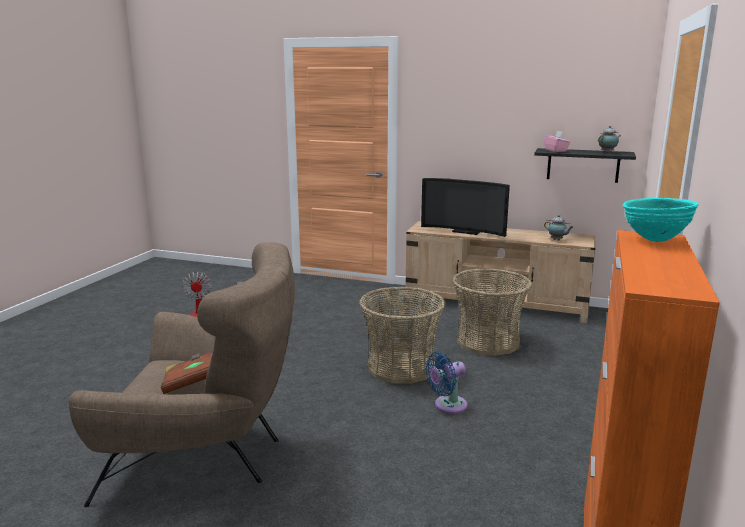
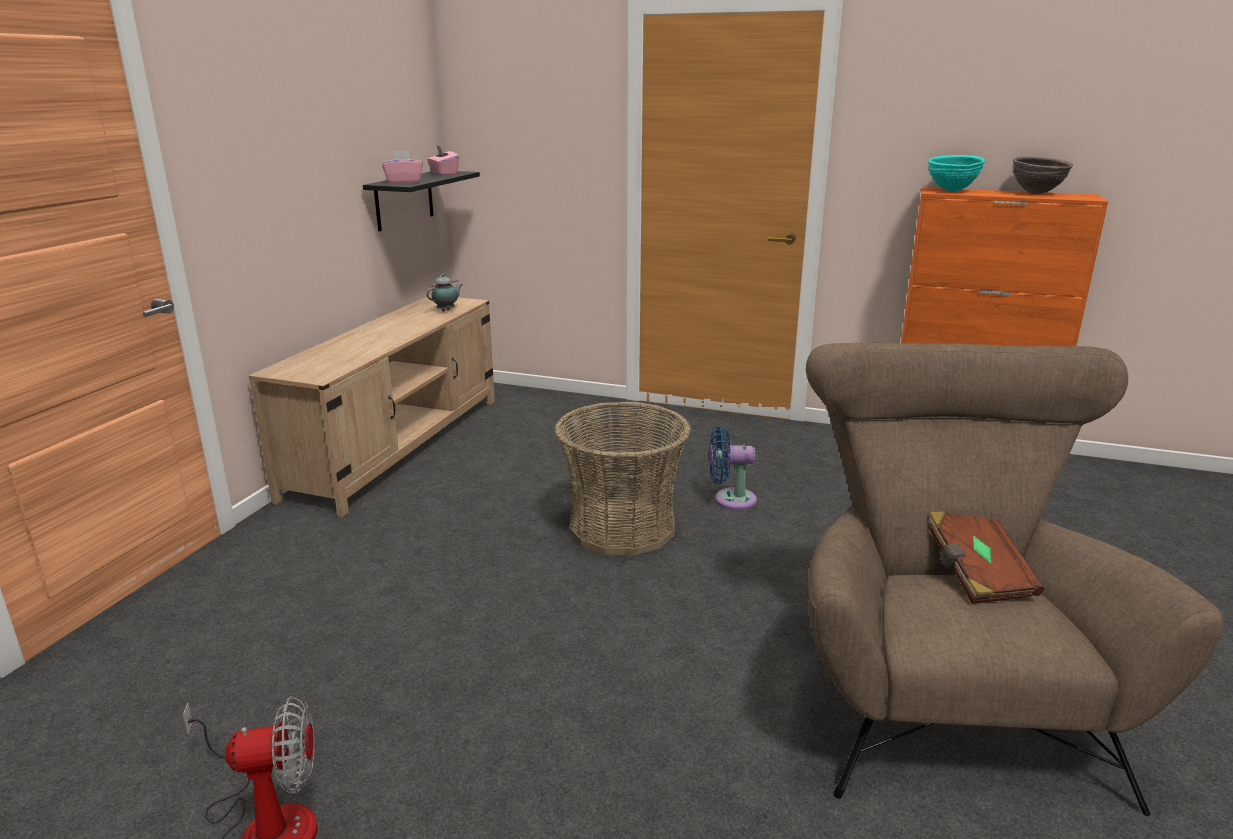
camera: 90 degrees left, 5 degrees up
(447, 406) = (730, 499): blue fan -> blue fan turned 120 degrees clockwise
(466, 231) = (361, 348): television -> none
(488, 341) = (541, 462): basket -> none
(608, 153) = (443, 174): teapot -> pink tissue box
(674, 269) = (1036, 193): none -> brown bowl

